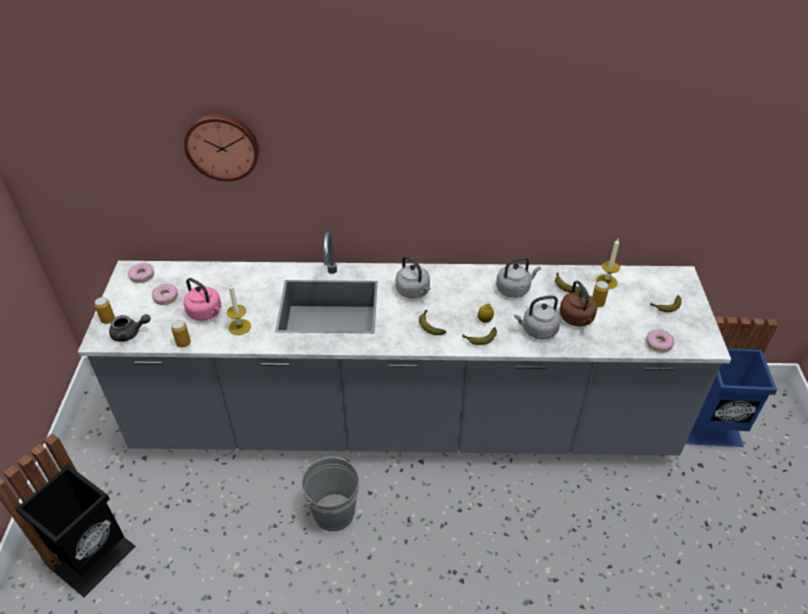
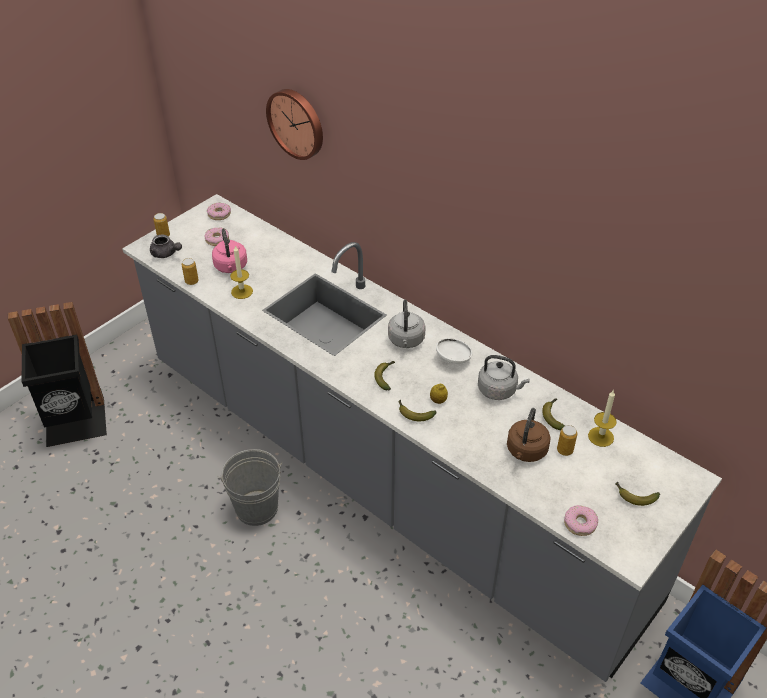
camera: 40 degrees right, 0 degrees up
(461, 285) = (454, 359): none -> white bowl
(537, 330) = (475, 438): grey kettle -> none

